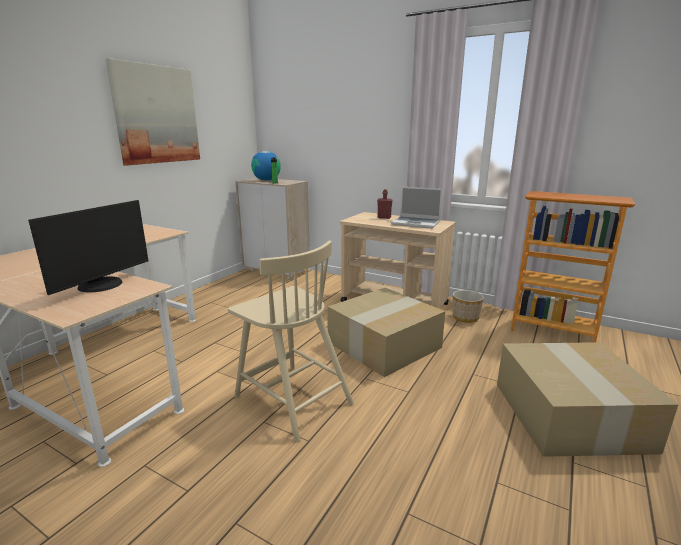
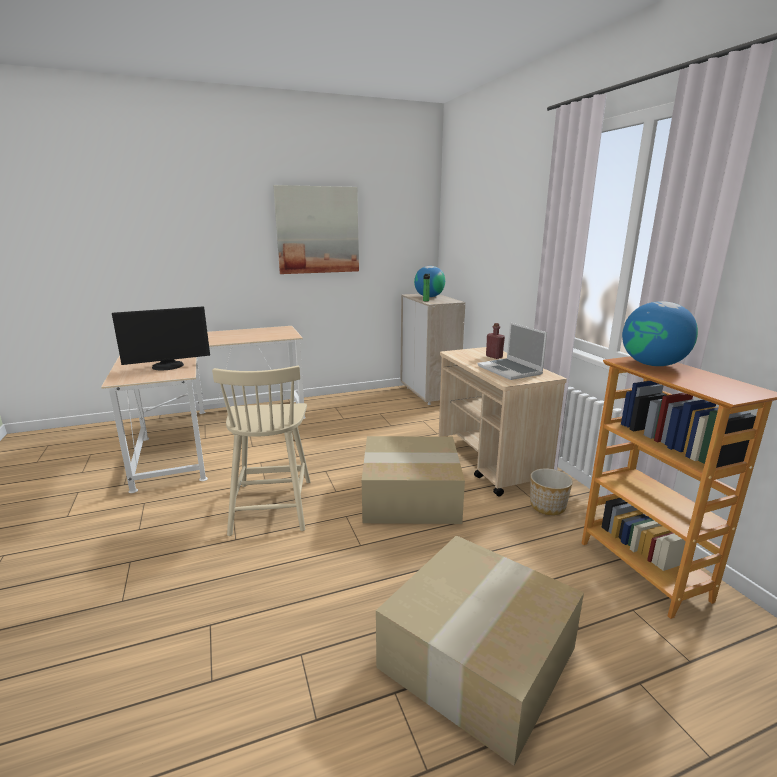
camera: 40 degrees right, 0 degrees up
(551, 194) = (652, 364): none -> globe

